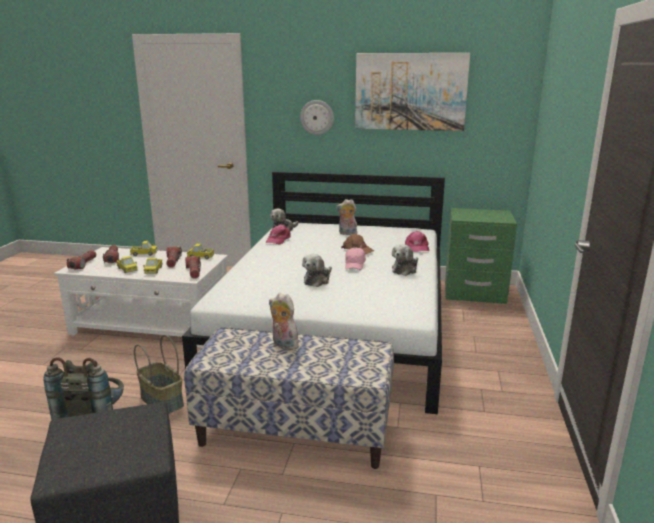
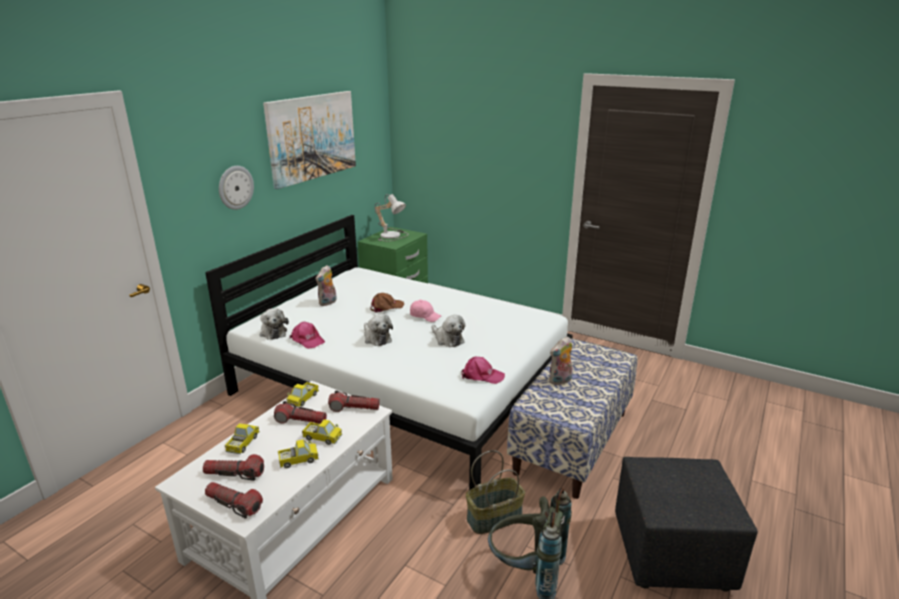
camera: 70 degrees left, 5 degrees up
(405, 269) = (451, 299): plush toy -> plush toy (376, 338)
(417, 247) = (403, 283): pink cap -> pink cap (482, 376)
(487, 214) = (392, 235): none -> table lamp

